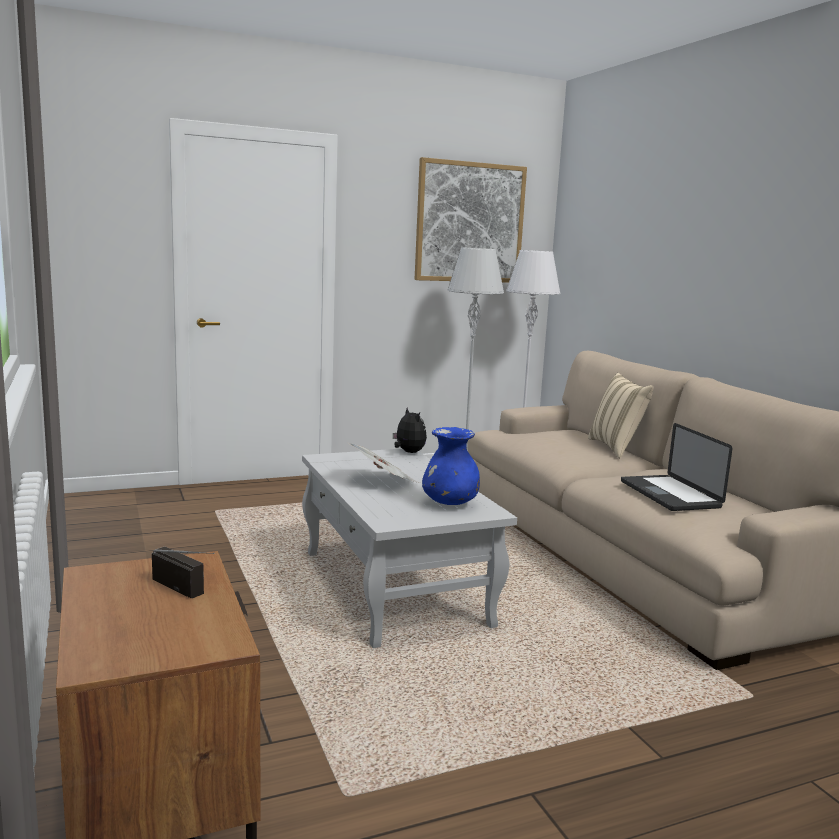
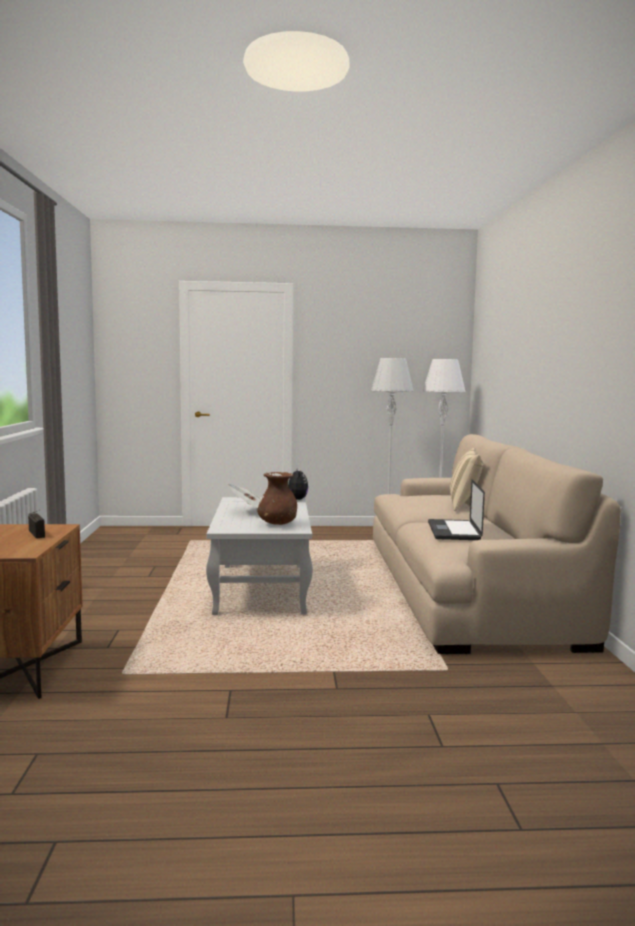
camera: 20 degrees right, 5 degrees down
(449, 503) = (277, 524): blue vase -> brown vase
(470, 222) = (398, 340): picture -> none

